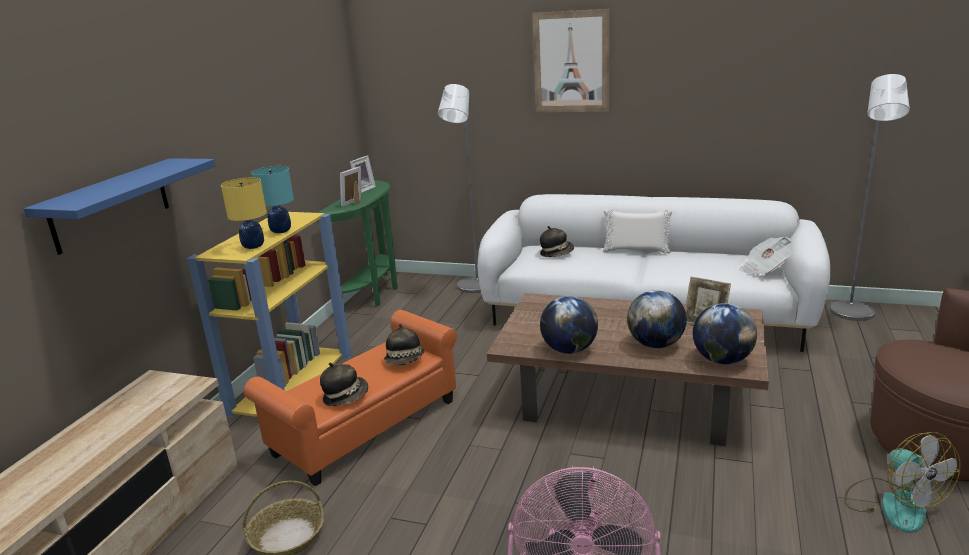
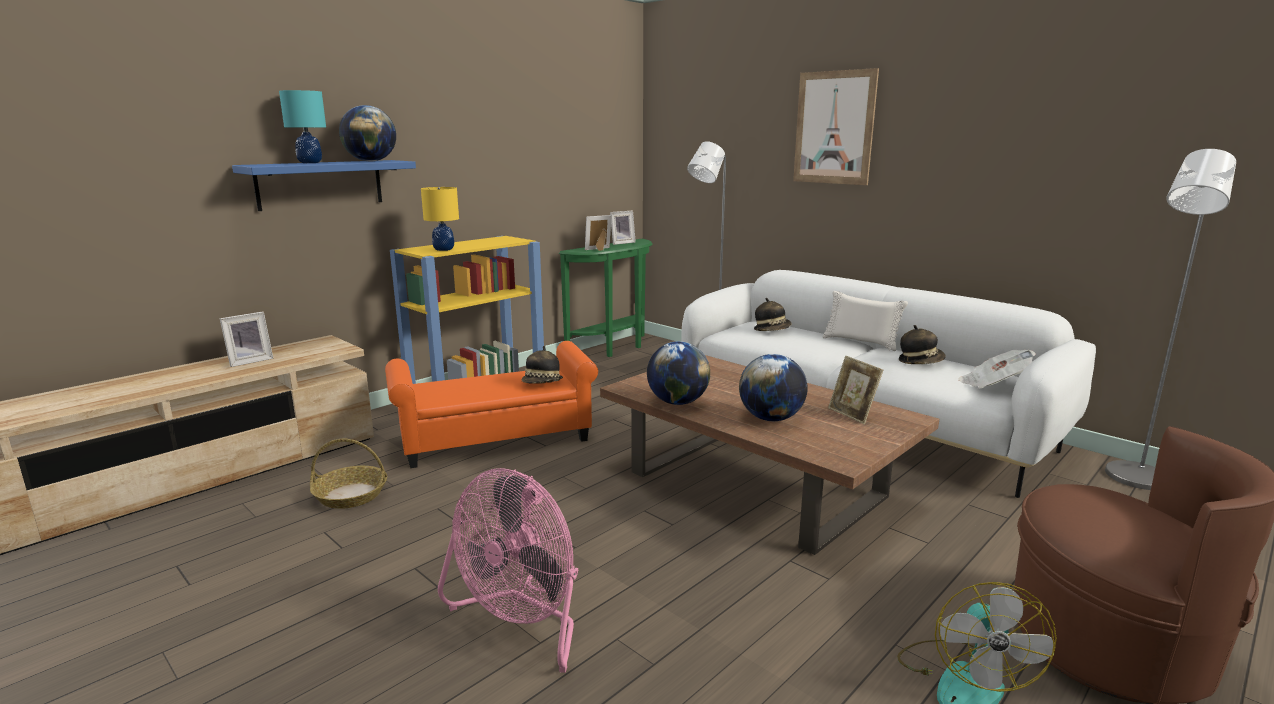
camera: 25 degrees right, 5 degrees down
(102, 431) = (249, 361): none -> picture frame
(281, 231) = (482, 245): turquoise table lamp -> turquoise table lamp (311, 163)
(346, 397) = (463, 396): hat -> hat (920, 362)
(722, 360) = (825, 447): globe -> globe (370, 161)

